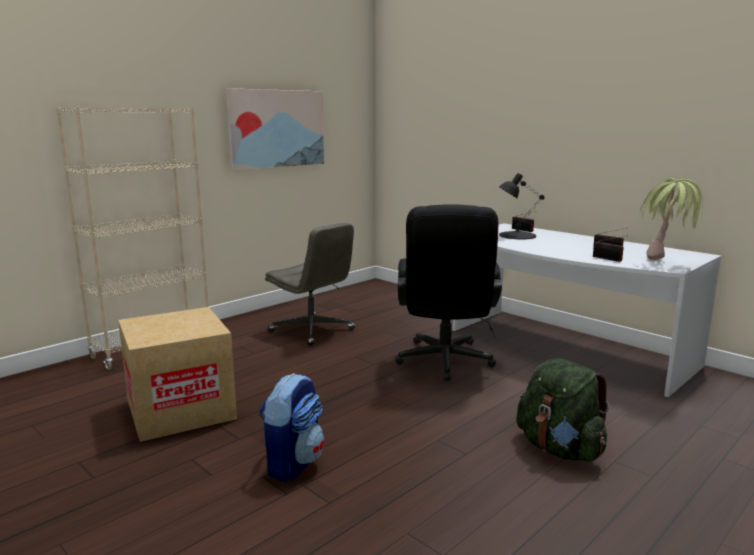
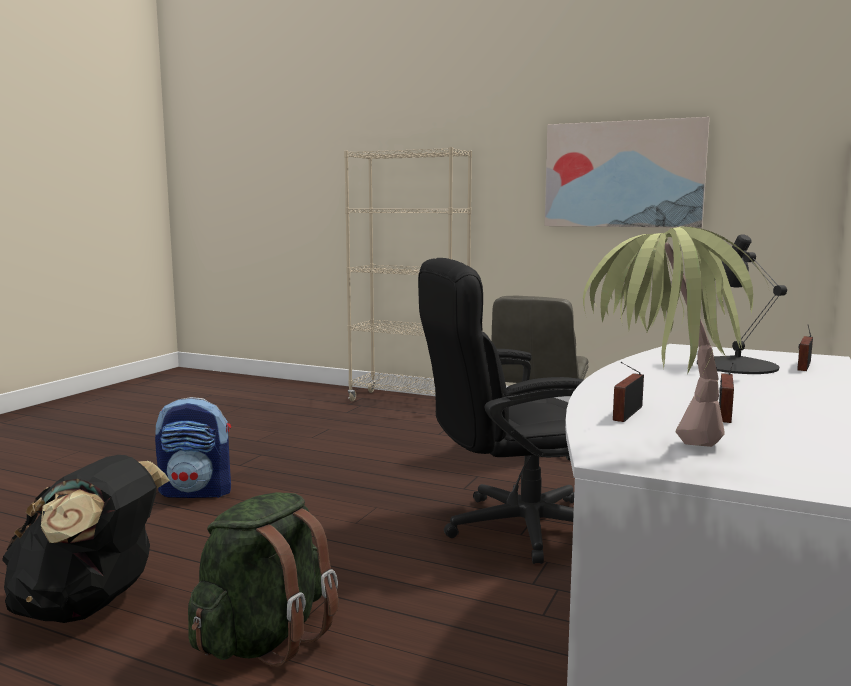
camera: 70 degrees right, 5 degrees down
(180, 410) = (287, 436): cardboard box -> none
(502, 516) = (90, 606): none -> black backpack

